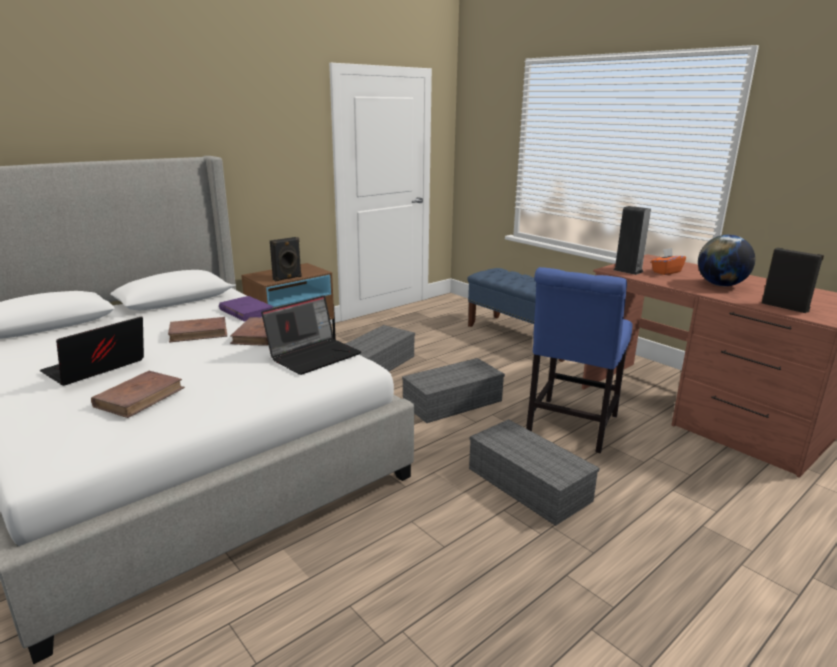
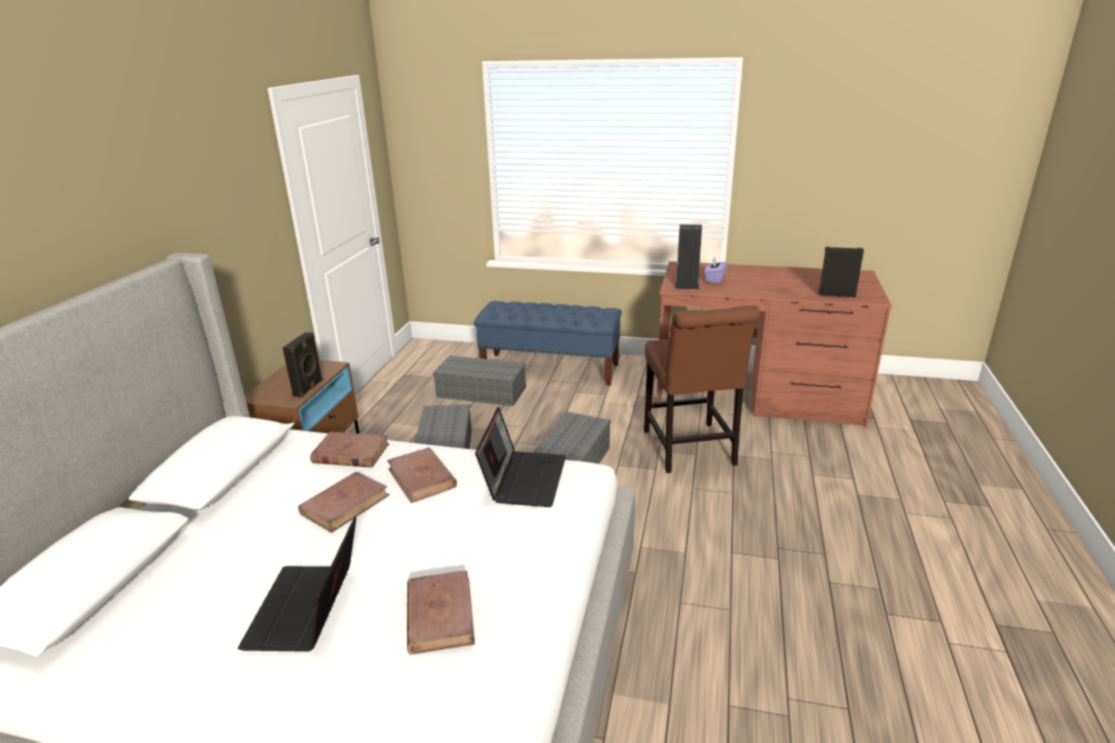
camera: 35 degrees left, 5 degrees up
(246, 311) = (350, 453): purple book -> brown book
(526, 484) = (720, 520): grey storage box -> grey storage box (480, 392)
(570, 427) = (690, 450): blue chair -> brown chair
(666, 272) = (714, 279): orange tissue box -> purple tissue box
(720, 285) = (769, 283): globe -> none

